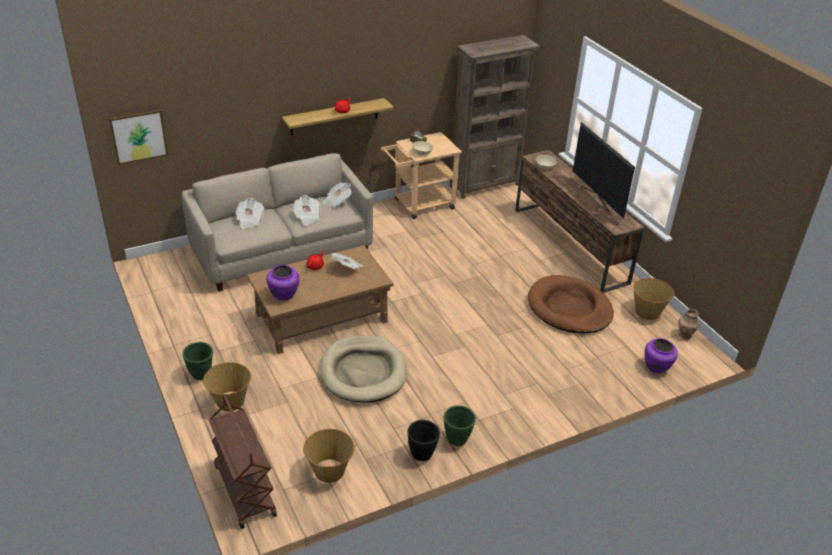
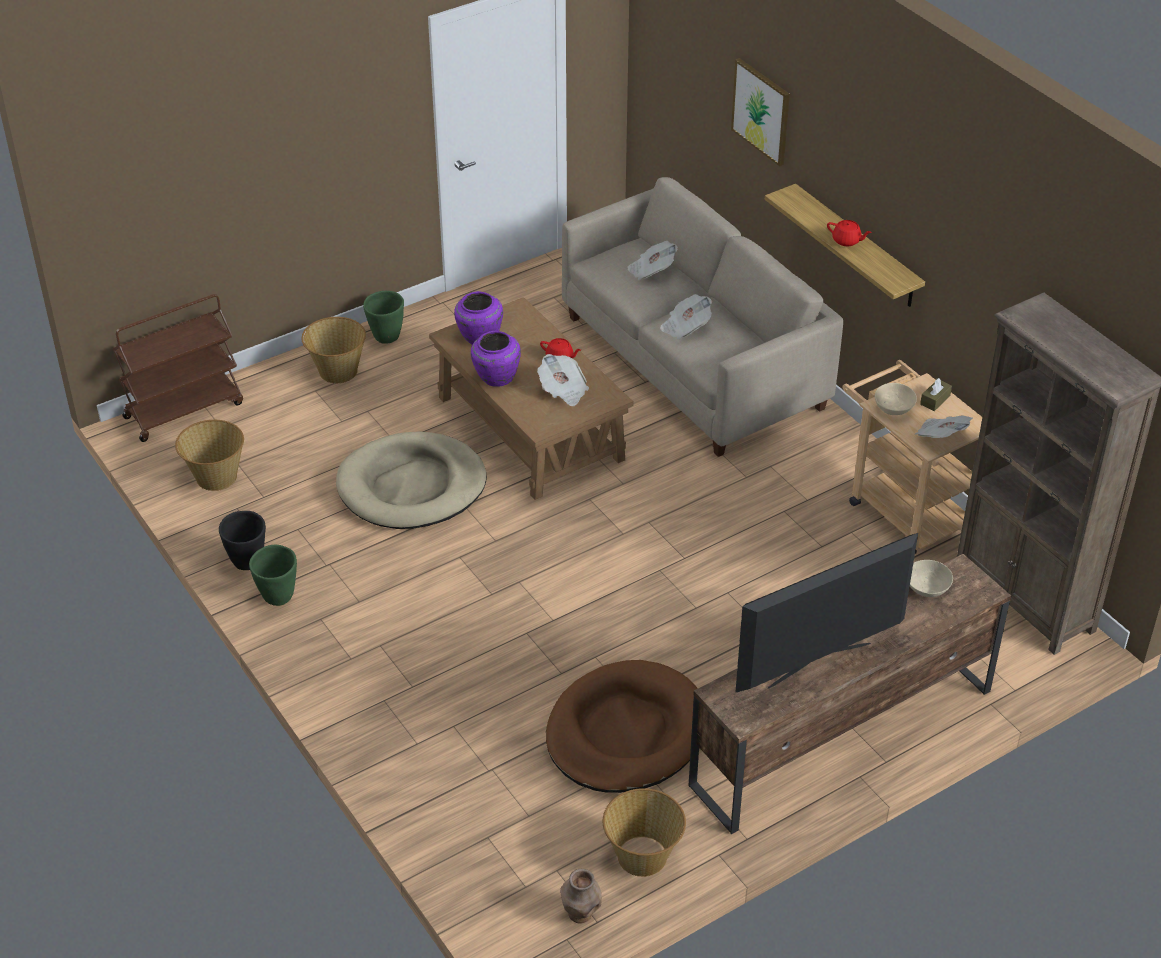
camera: 85 degrees right, 5 degrees up
(138, 136) = (656, 68): picture -> picture (761, 111)
(337, 201) = (743, 351): newspaper -> newspaper (941, 437)
(656, 367) = (475, 857): purple vase -> purple vase (496, 378)

